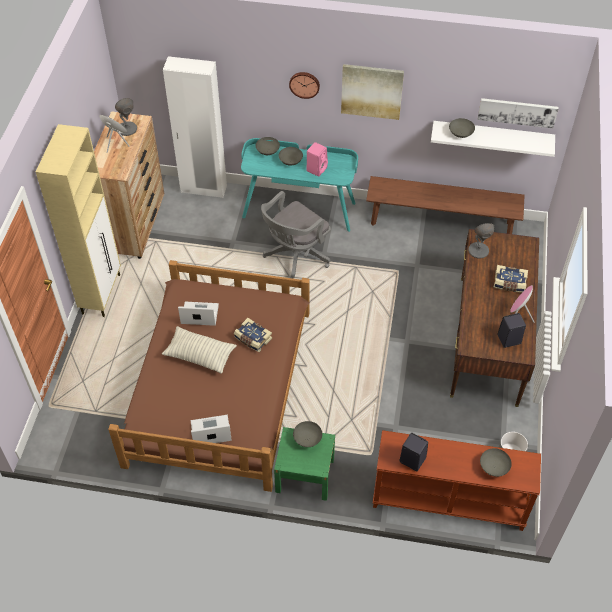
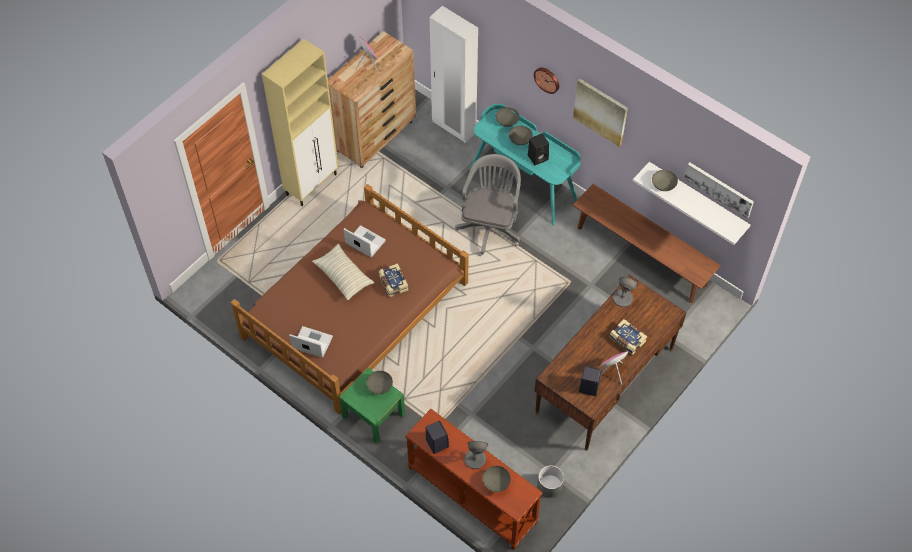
camera: 30 degrees right, 5 degrees up
(127, 129) = (385, 54): grey table lamp -> grey table lamp (475, 459)
(295, 256) = (490, 226): grey office chair -> grey office chair turned 120 degrees clockwise
(317, 168) = (538, 157): pink speaker -> black speaker

